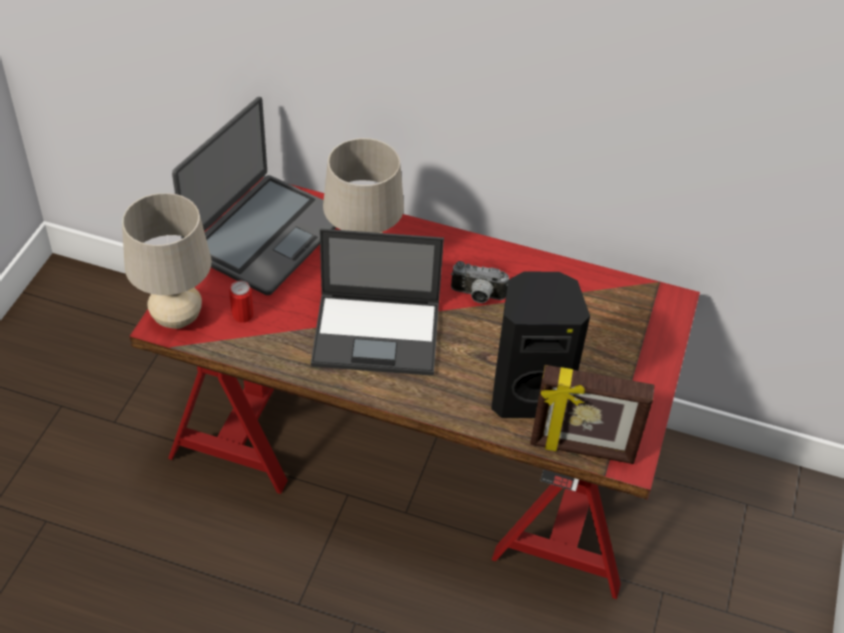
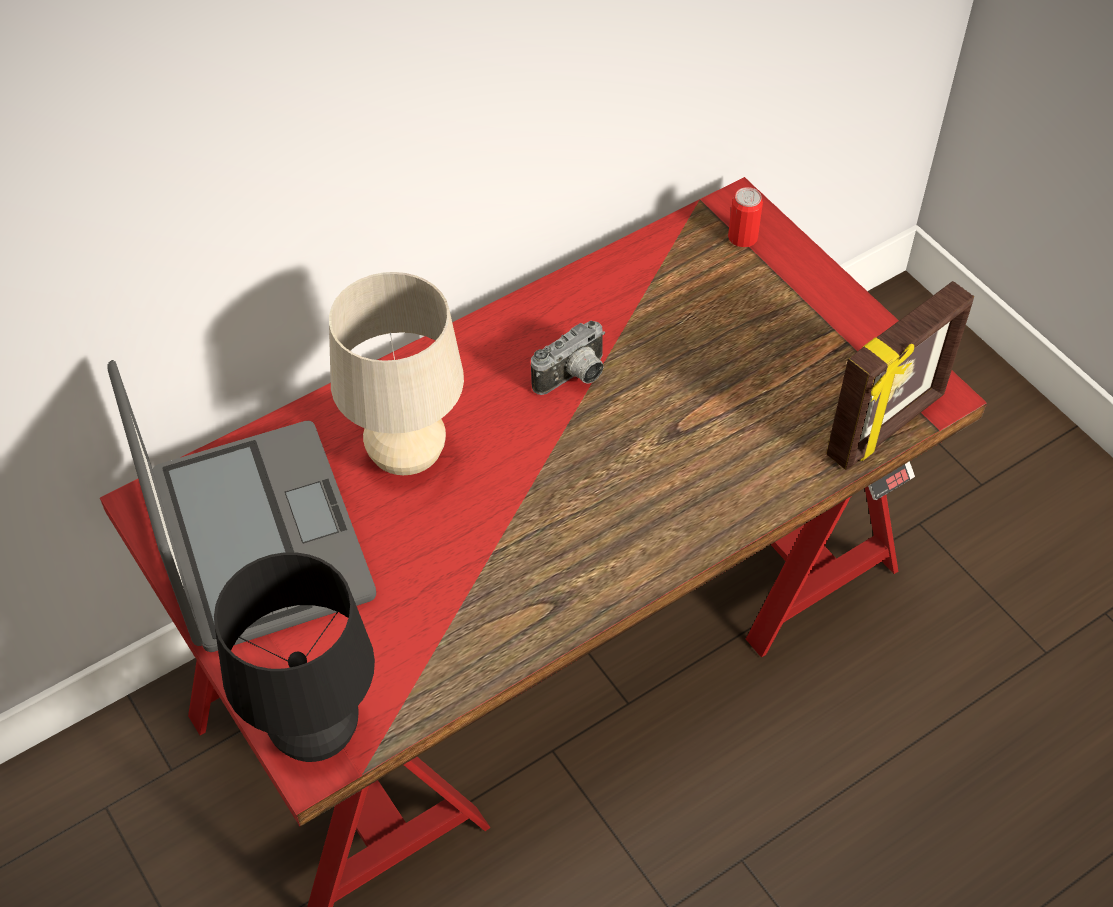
camera: 50 degrees left, 5 degrees up
(177, 318) = (316, 734): beige table lamp -> black table lamp
(242, 315) = (382, 649): can -> can (742, 237)
(378, 334) = (547, 516): laptop -> none
(528, 394) = (767, 424): black speaker -> none

